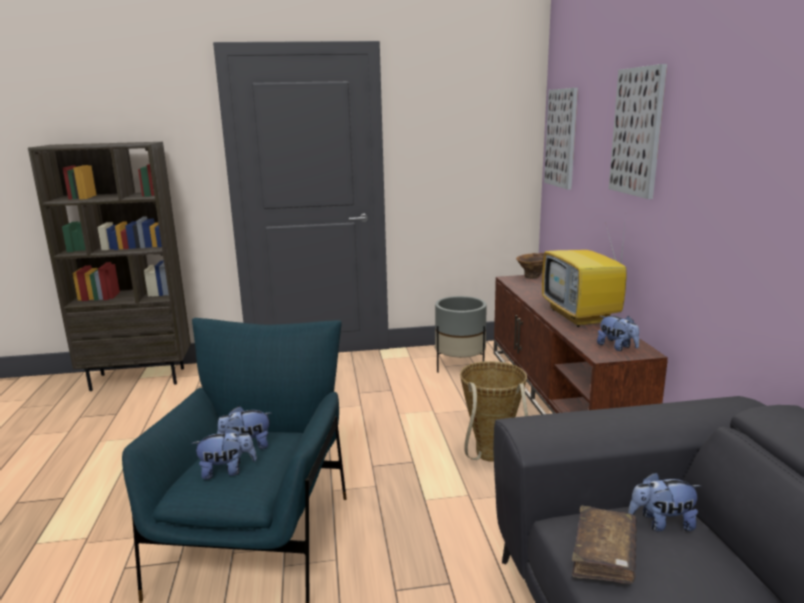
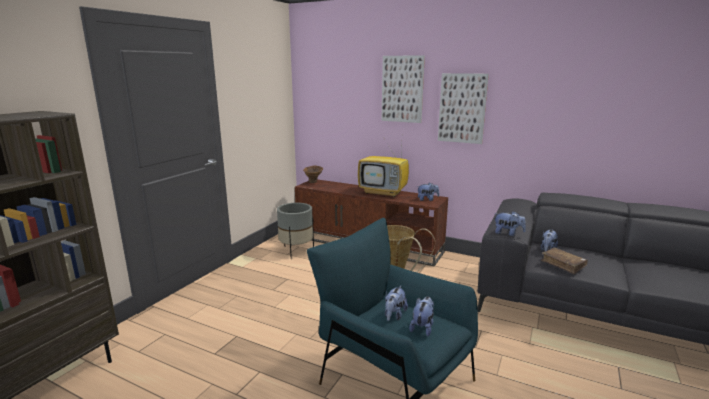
camera: 55 degrees left, 0 degrees up
(527, 431) = (508, 233): none -> plush toy
(561, 138) = (318, 93): picture -> picture (462, 108)

